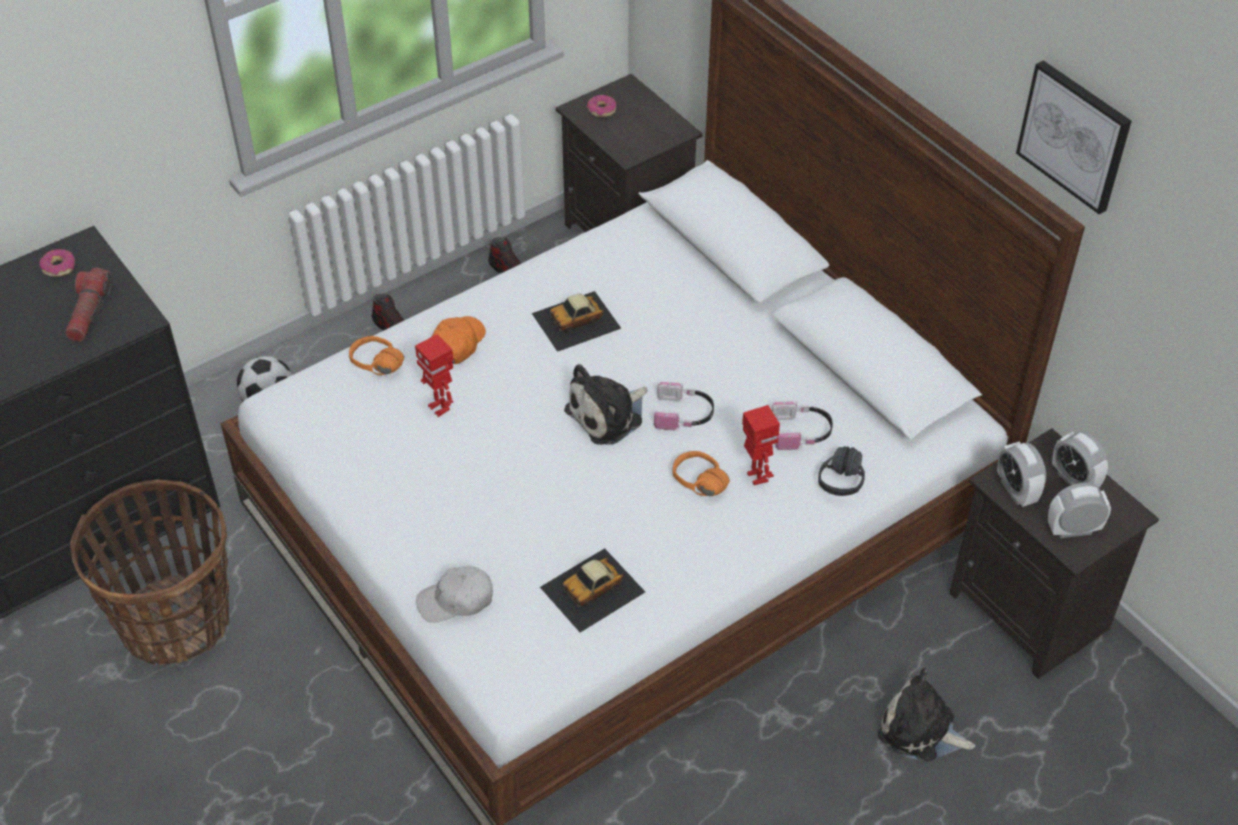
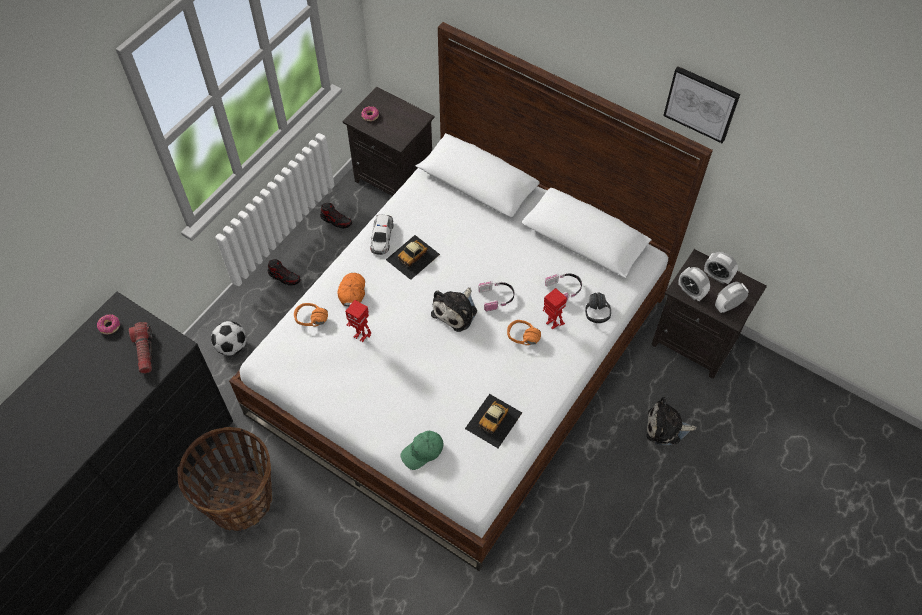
camera: 20 degrees left, 10 degrees up
(456, 600) = (422, 452): white cap -> green cap
(541, 281) = (381, 237): none -> toy car

